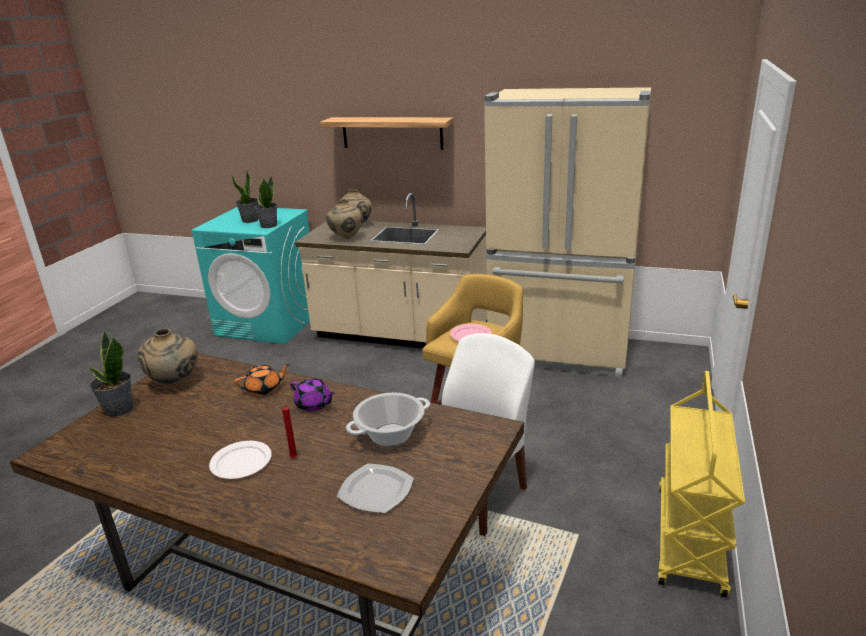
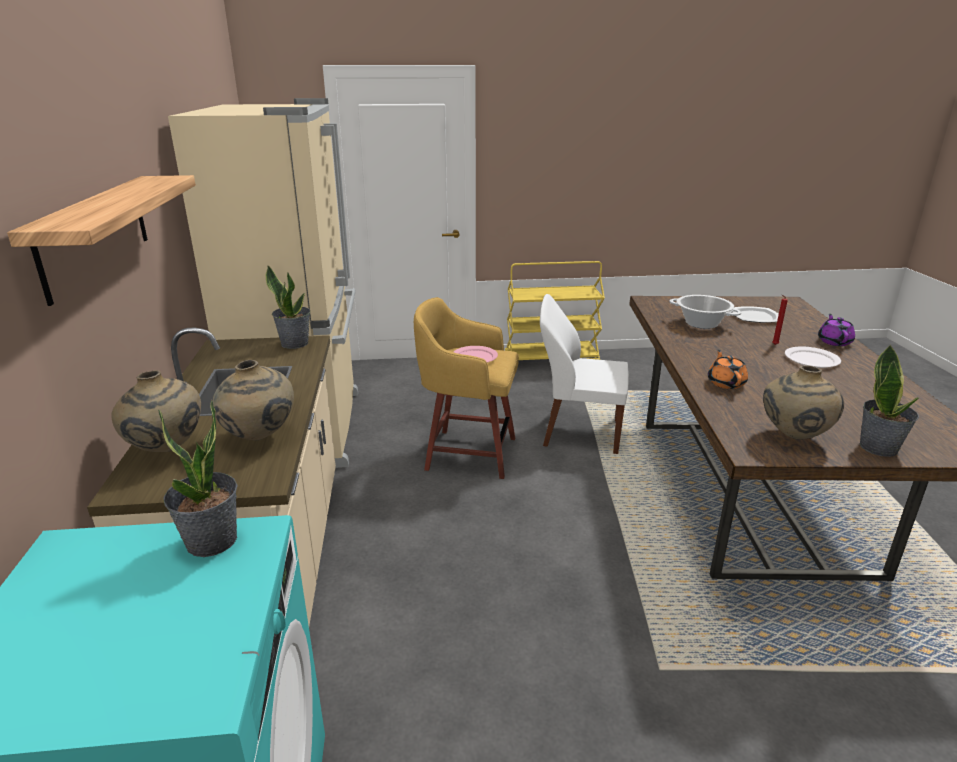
camera: 115 degrees left, 0 degrees up
(250, 220) = (141, 607): potted plant -> potted plant (295, 343)
(264, 389) = (726, 383): orange teapot -> orange teapot turned 45 degrees clockwise
(314, 405) = (711, 356): purple teapot -> purple teapot (834, 341)

